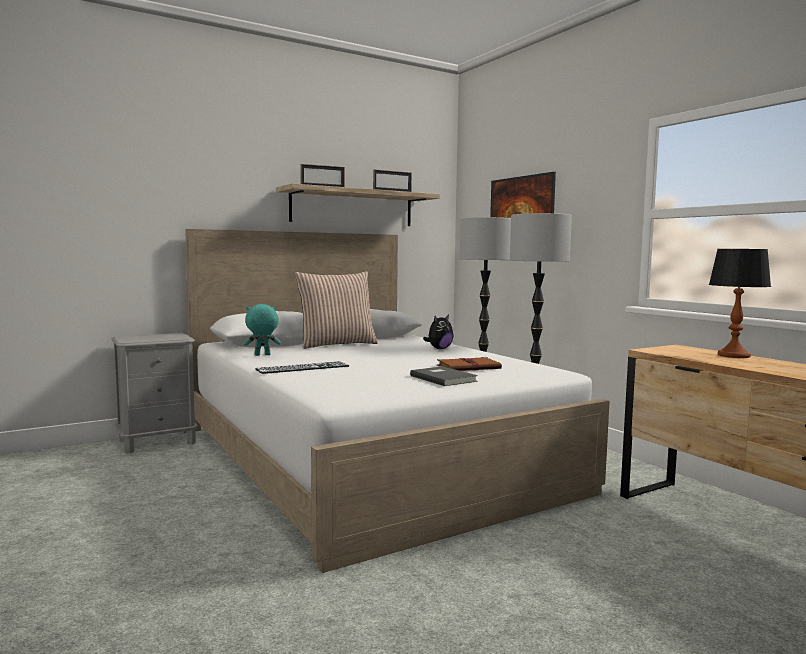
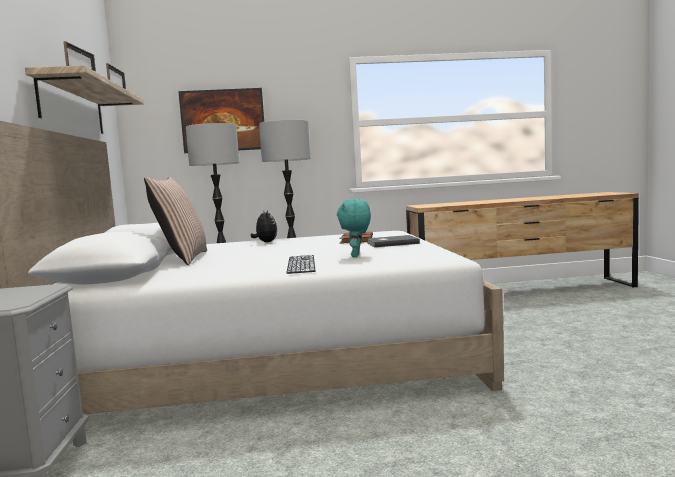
camera: 65 degrees left, 0 degrees up
(262, 355) = (201, 274): turquoise plush toy -> turquoise plush toy (356, 256)
(733, 355) = (452, 202): table lamp -> none

